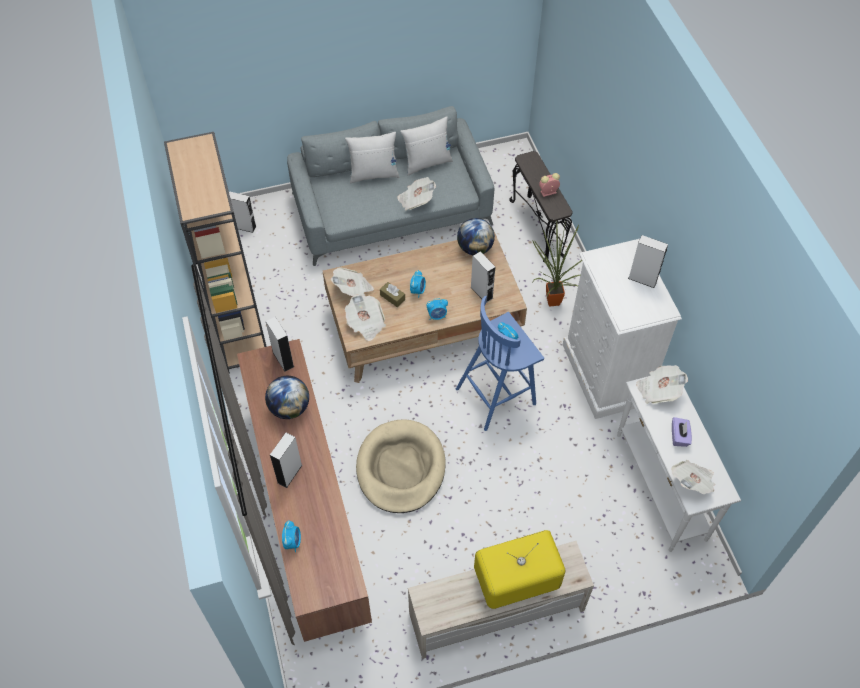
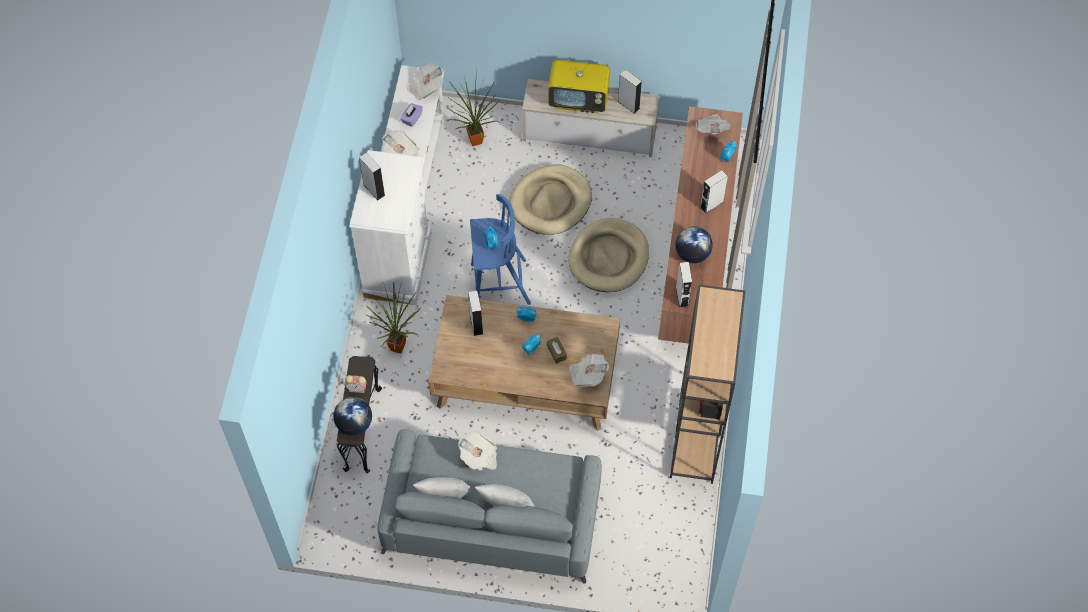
camera: 155 degrees left, 5 degrees up
(244, 227) = (651, 558): grey speaker -> grey speaker (628, 105)
(366, 324) = (591, 336): newspaper -> newspaper (712, 130)
(475, 248) = (456, 371): globe -> globe (354, 424)
(494, 505) = (550, 202): none -> beige dog bed
(616, 541) = (476, 143): none -> potted plant

